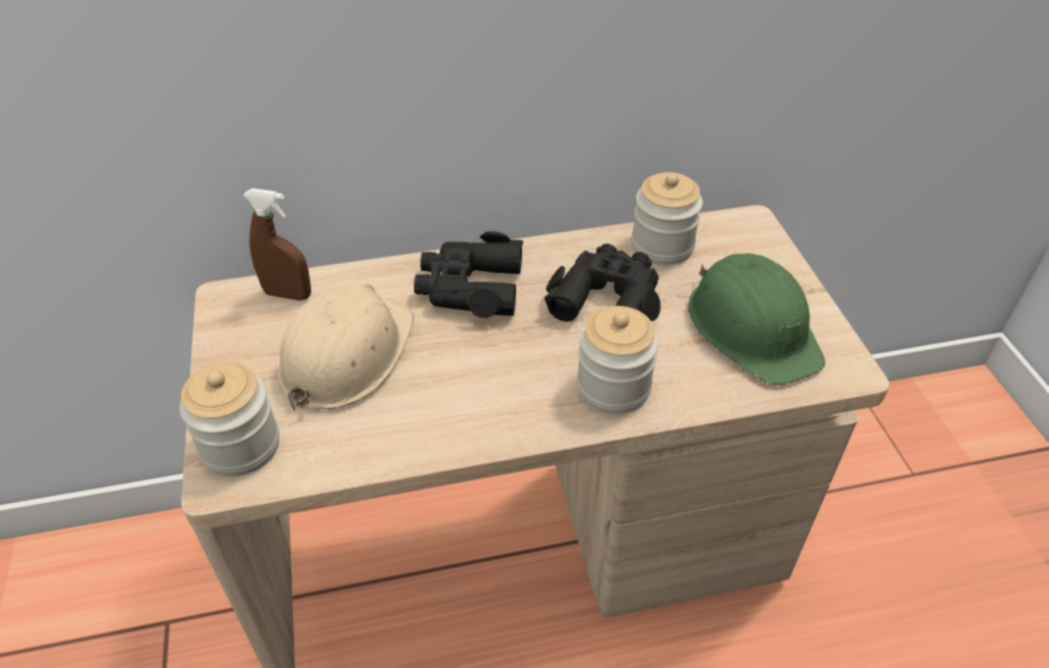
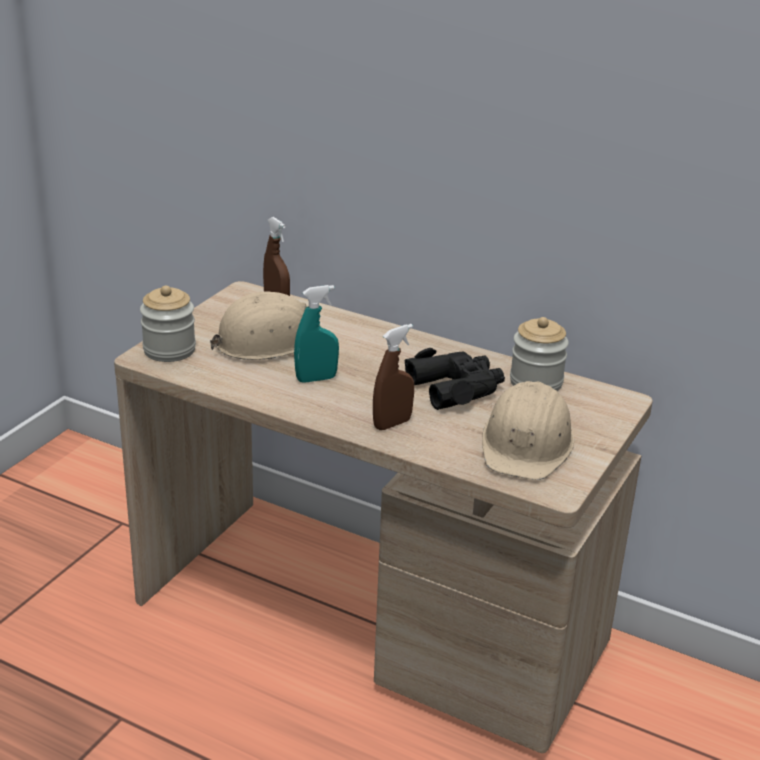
camera: 40 degrees right, 15 degrees down
(463, 376) = (316, 379): none -> turquoise spray bottle
(470, 287) = (380, 346): black binoculars -> none
(613, 387) = (392, 424): jar -> brown spray bottle
(752, 328) = (527, 444): green hard hat -> beige hard hat

